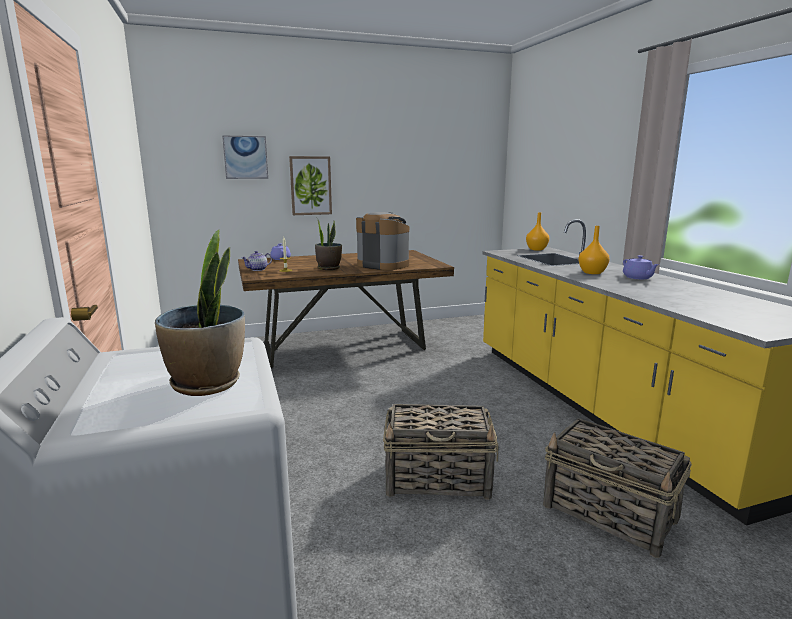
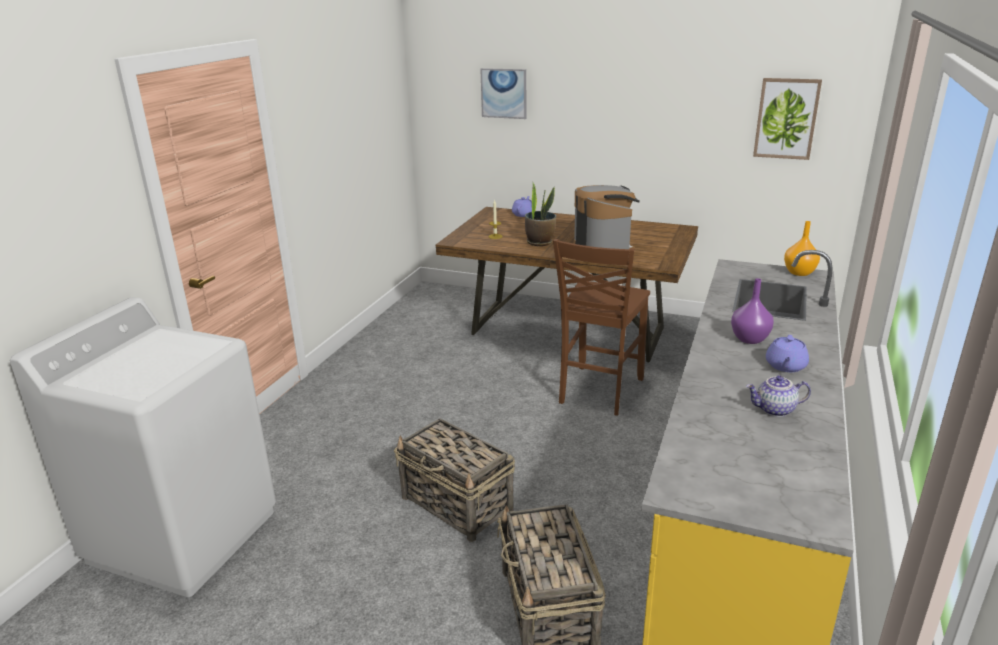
camera: 40 degrees right, 10 degrees up
(208, 384) = (151, 372): potted plant -> none
(257, 269) = (474, 229): teapot -> teapot (775, 410)
(310, 185) = (574, 130): picture -> picture (786, 118)
(420, 374) = (598, 391): none -> brown chair
(591, 272) = (748, 339): orange vase -> purple vase

